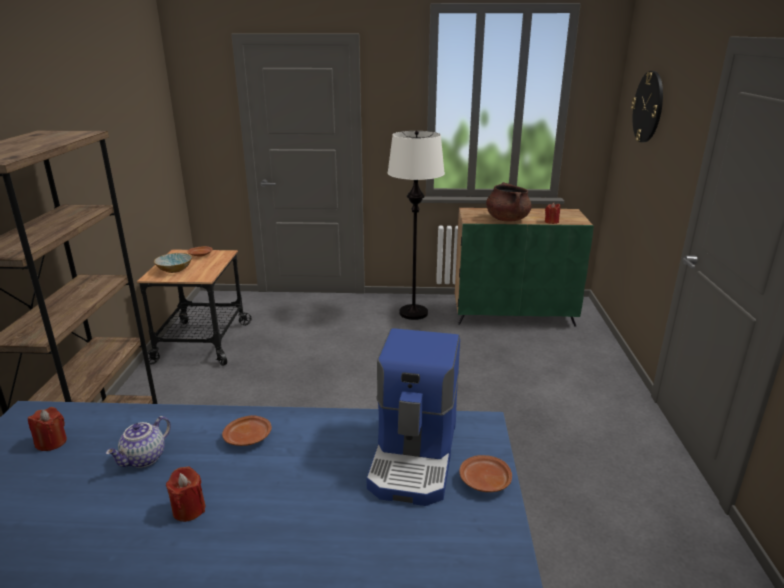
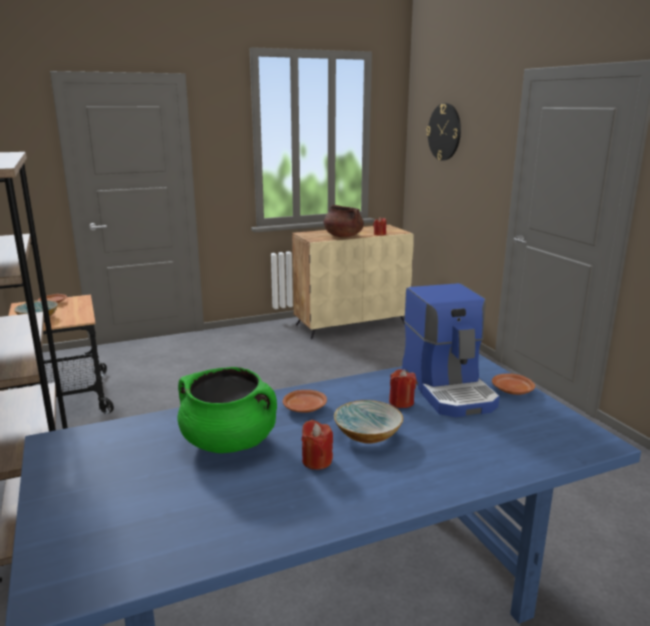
camera: 25 degrees left, 5 degrees down
(51, 442) = (115, 454): red candle -> red candle (401, 402)
(144, 459) = (229, 442): teapot -> green cooking pot
(268, 493) = (368, 435): none -> bowl
(413, 313) = (264, 337): white floor lamp -> none
(514, 314) = (351, 324): green cabinet -> beige cabinet

